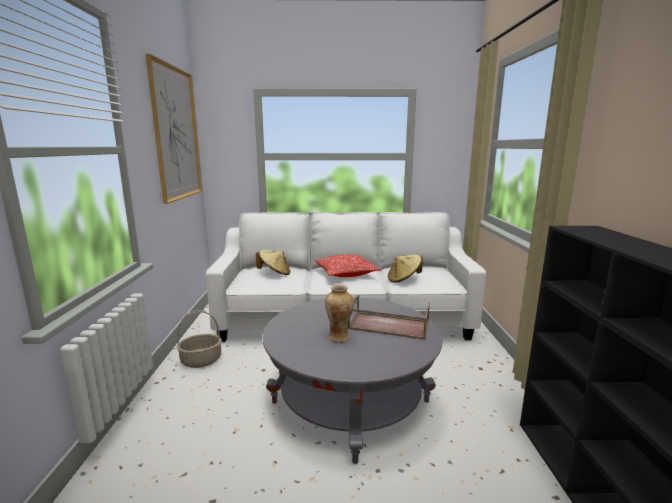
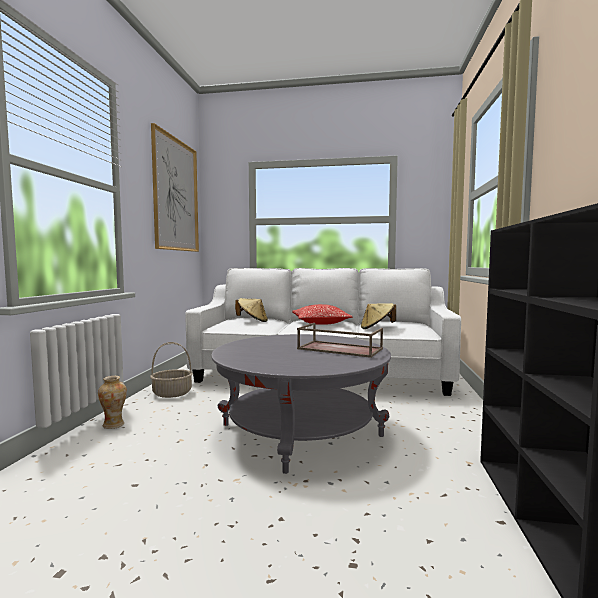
camera: 10 degrees right, 10 degrees down
(339, 337) = (285, 353): vase -> vase (113, 425)

